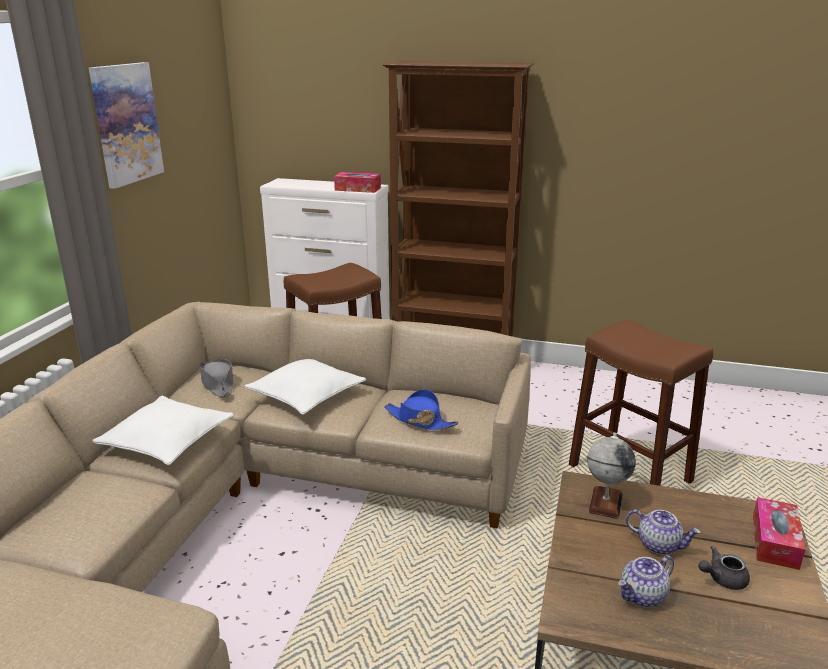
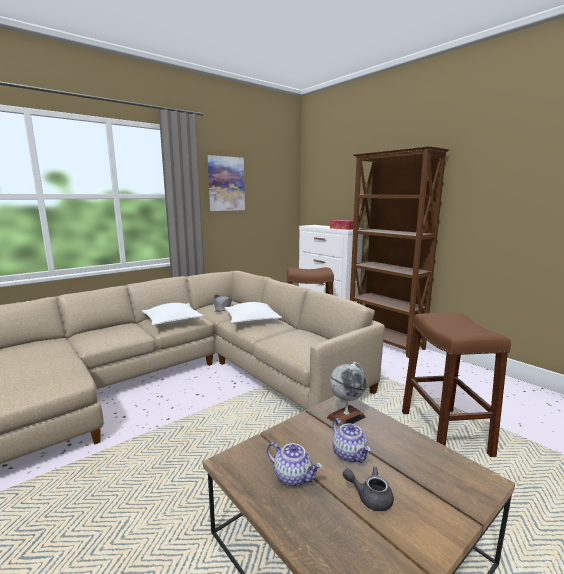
camera: 35 degrees right, 10 degrees down
(419, 420) = (289, 342): blue hat -> none
(643, 596) = (293, 477): teapot -> teapot turned 150 degrees counterclockwise
(775, 541) = (456, 496): tissue box -> none

